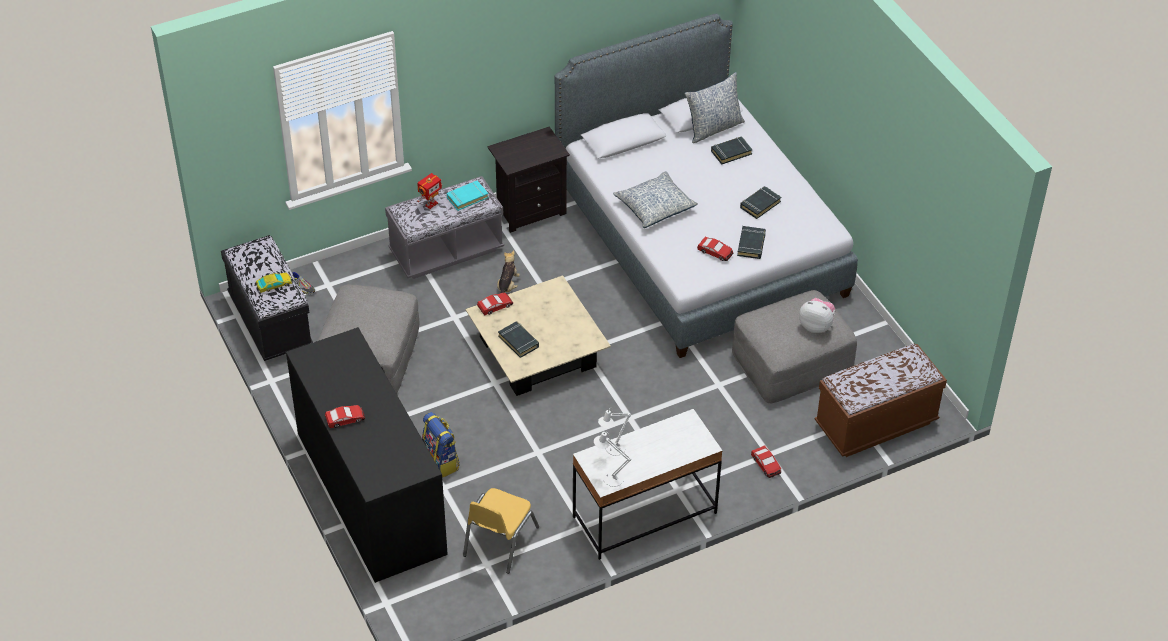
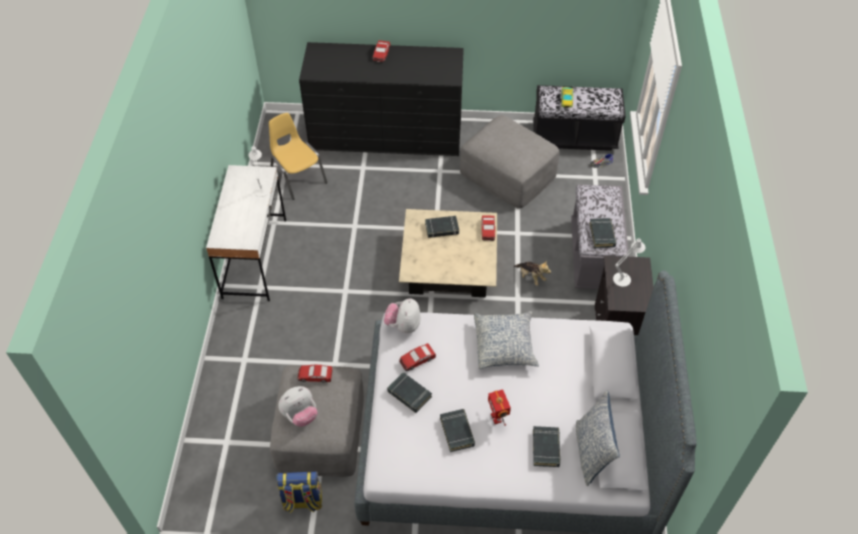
camera: 120 degrees right, 5 degrees up
(430, 204) = (606, 210): toy robot -> toy robot (497, 417)
(441, 462) = (385, 174): backpack -> backpack (302, 501)
(467, 197) = (602, 235): turquoise book -> black book
(610, 477) = (239, 176): white table lamp -> white table lamp (624, 278)
(687, 277) = (403, 325): none -> plush toy
(766, 464) = (236, 352): toy car -> toy car (315, 376)
(876, 424) = (211, 453): brown bench -> none

